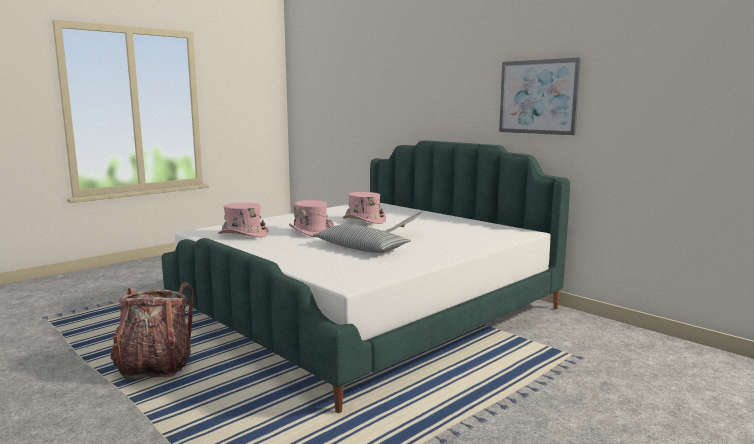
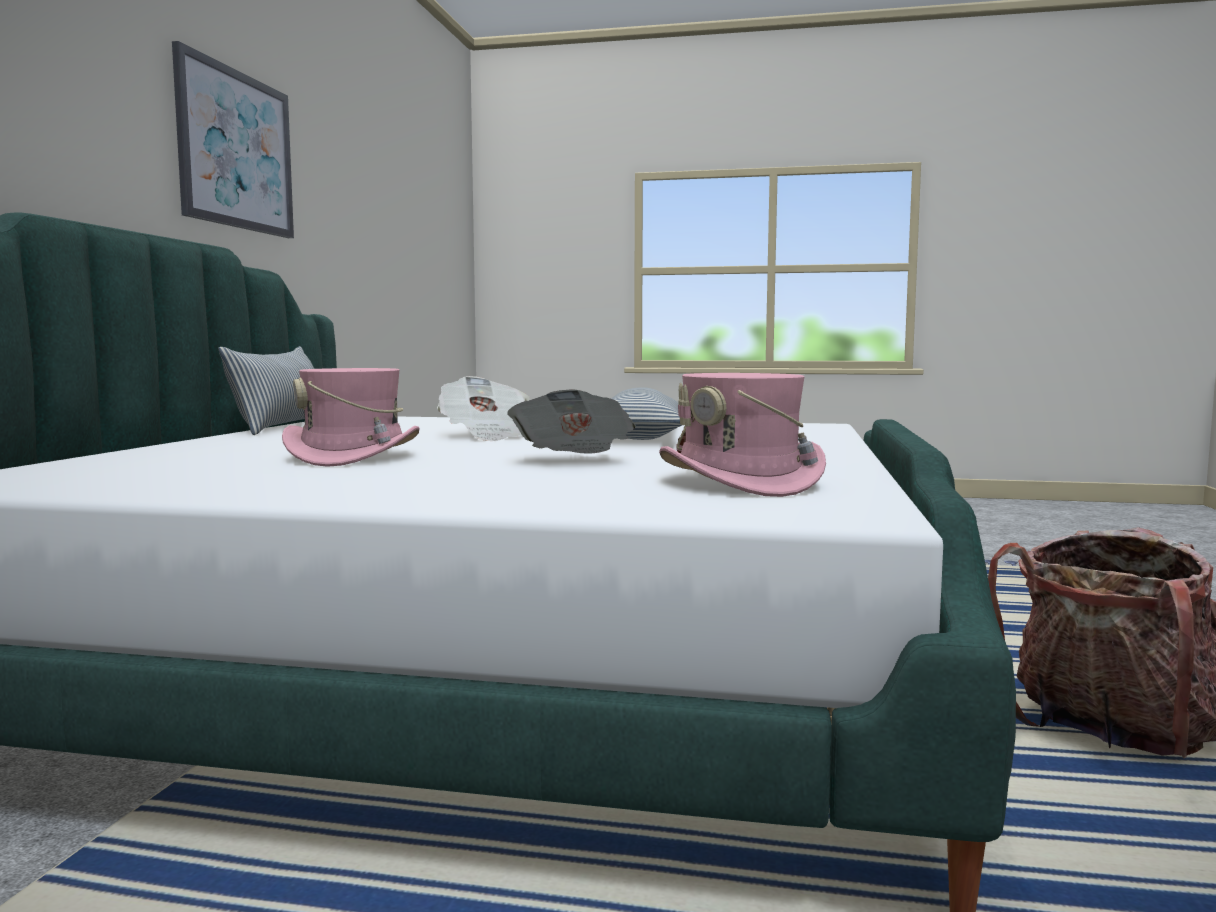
camera: 125 degrees left, 5 degrees down
(311, 232) = (574, 460): pink hat -> newspaper
(485, 223) = (281, 426): none -> pillow

